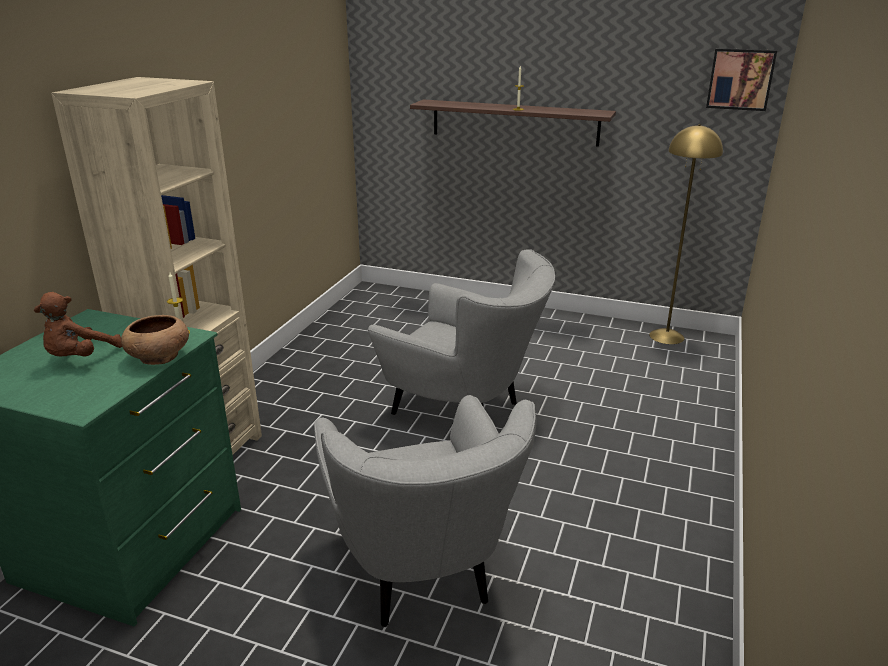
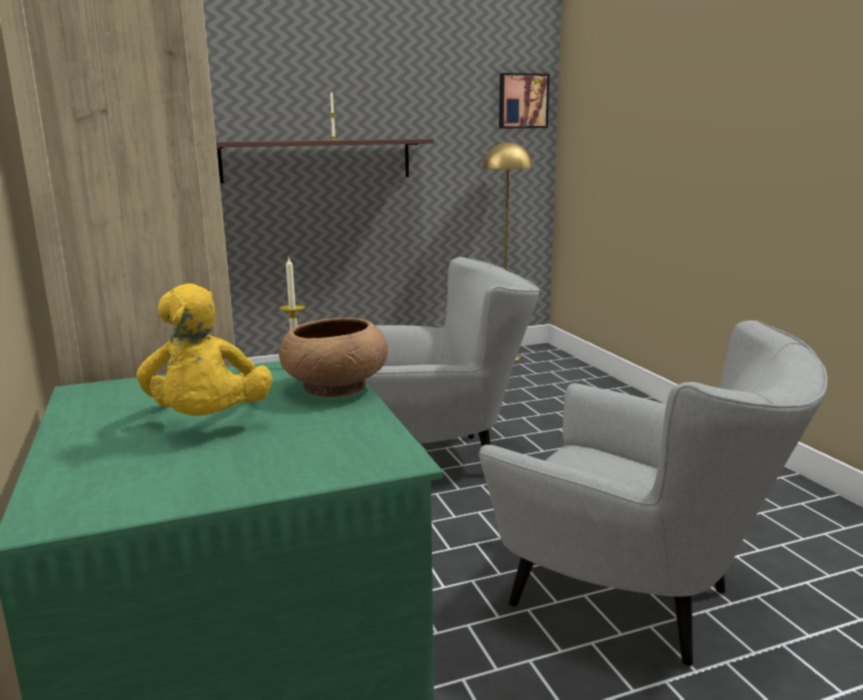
camera: 40 degrees left, 10 degrees down
(80, 357) = (208, 423): brown plush toy -> yellow plush toy

